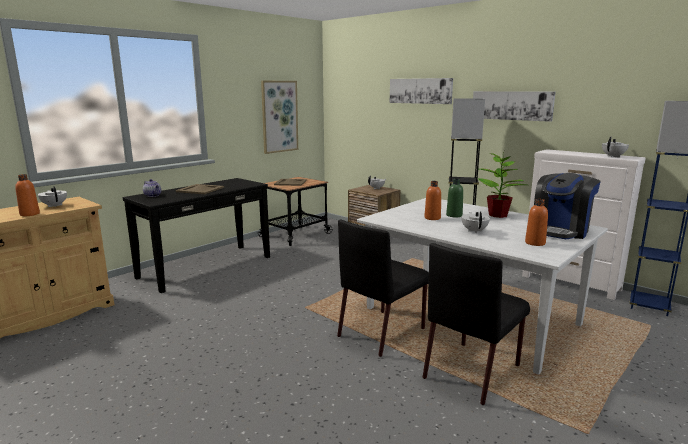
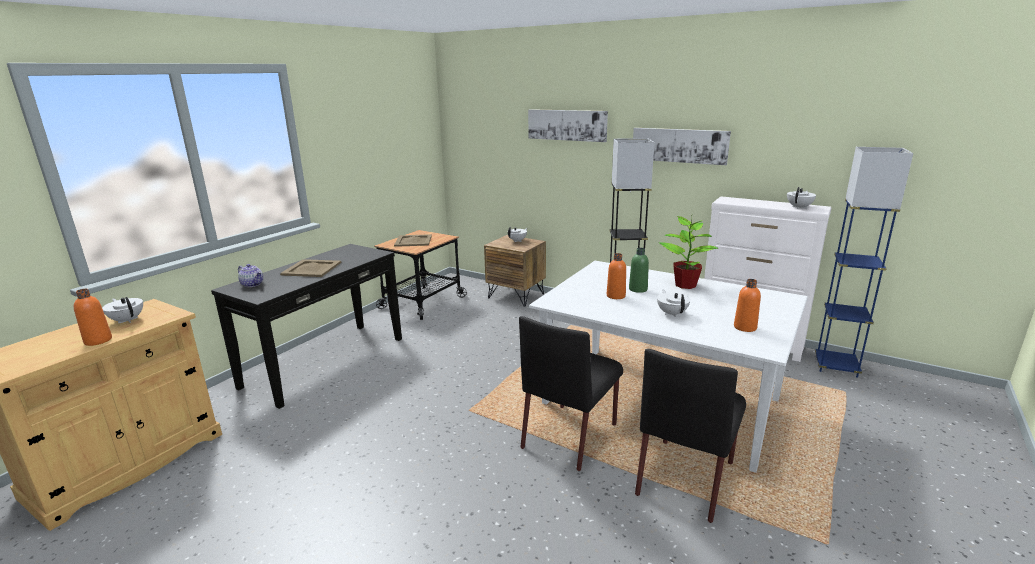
camera: 10 degrees left, 5 degrees up
(279, 116) = (392, 158): picture -> none
(560, 231) = (762, 305): coffee machine -> none

